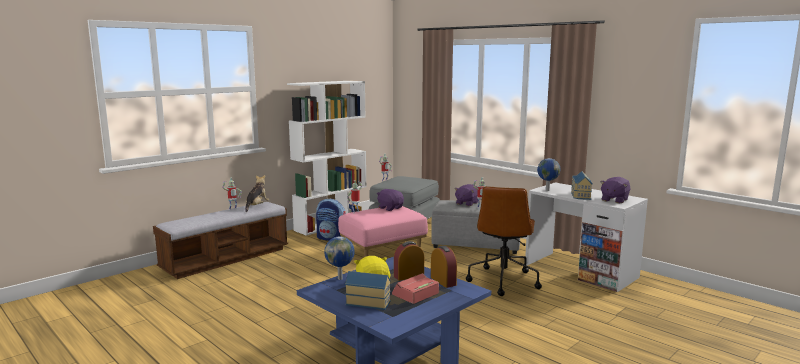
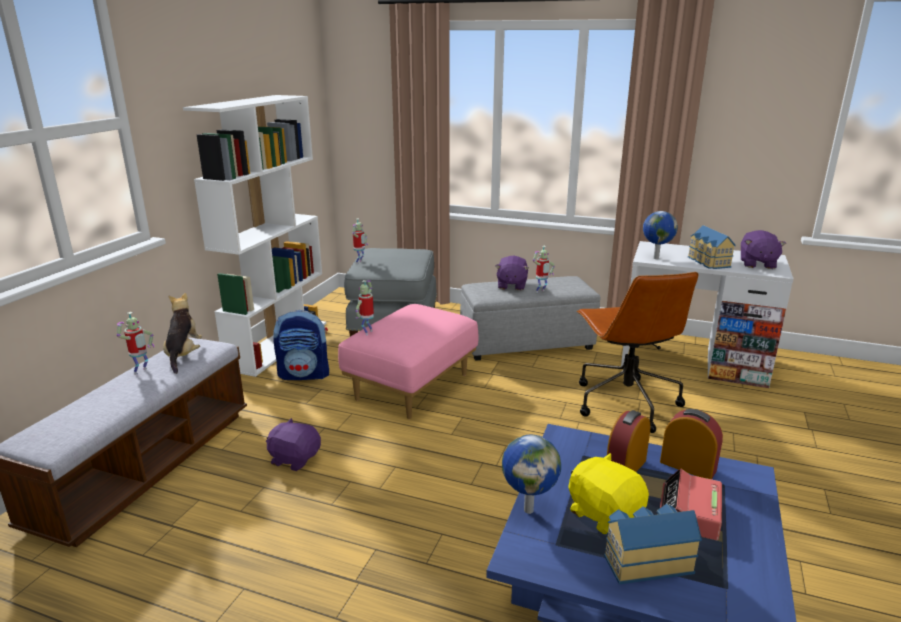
camera: 25 degrees left, 10 degrees up
(390, 208) = (413, 314): purple plush toy -> purple plush toy (295, 459)

